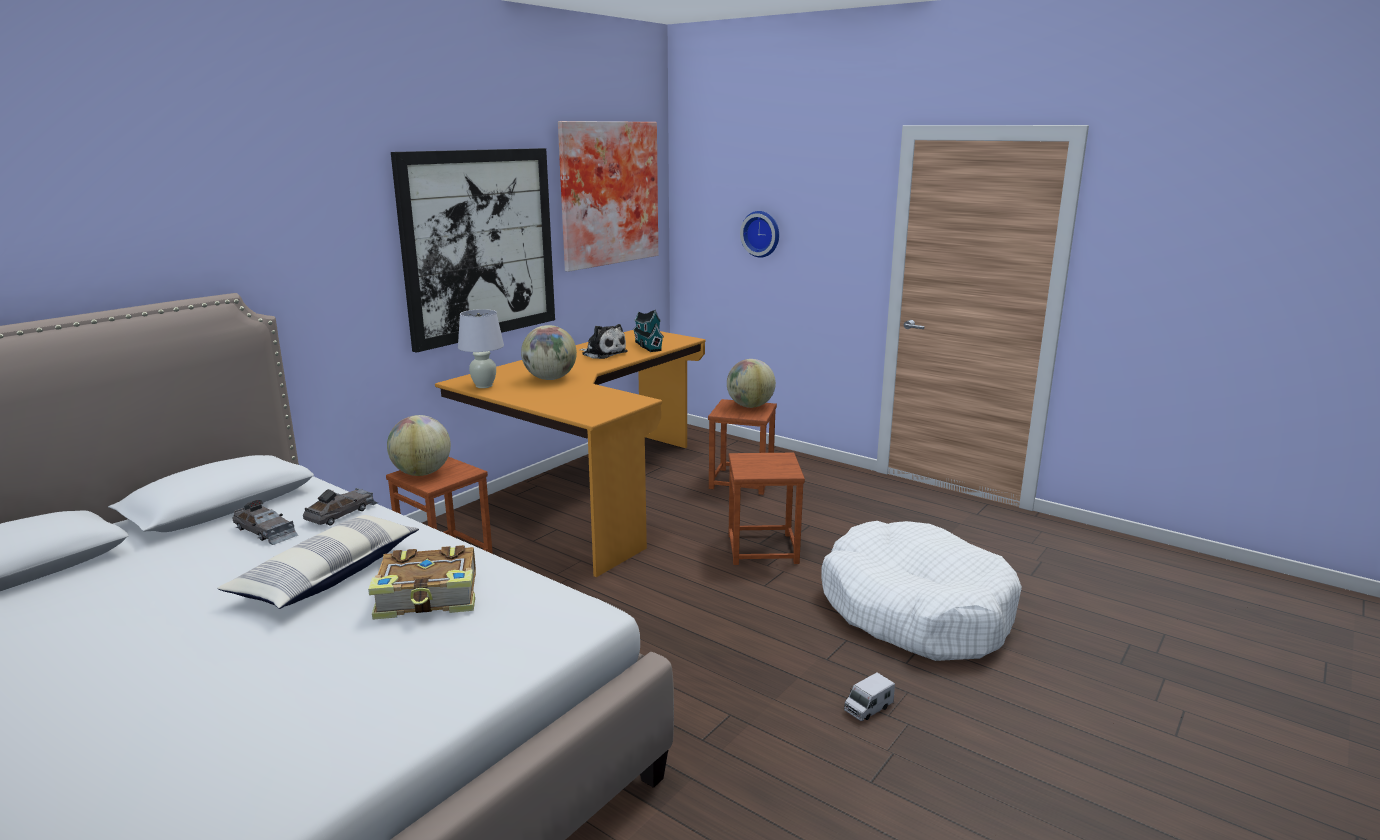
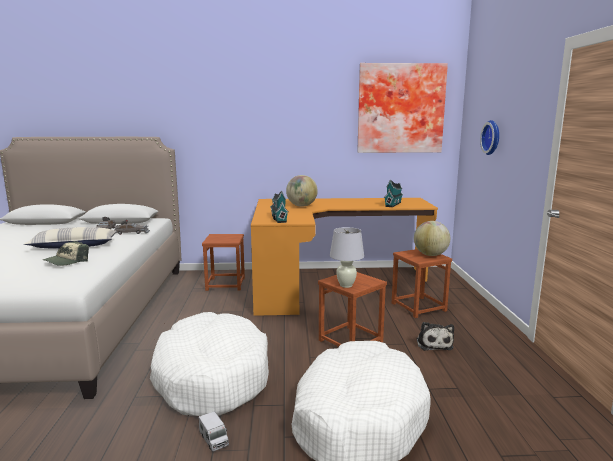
camera: 50 degrees right, 5 degrees down
(422, 473) = (219, 237): globe -> none
(429, 597) = (67, 261): book -> cap
(479, 245) = (298, 130): picture -> none
(484, 386) = (269, 203): white table lamp -> white table lamp (346, 285)
(596, 407) = (278, 218): none -> toy house
(603, 353) = (360, 203): plush toy -> plush toy (433, 343)
(726, 665) = (211, 377): none -> white dog bed
(868, 708) = (214, 439): toy truck -> toy truck turned 135 degrees counterclockwise

